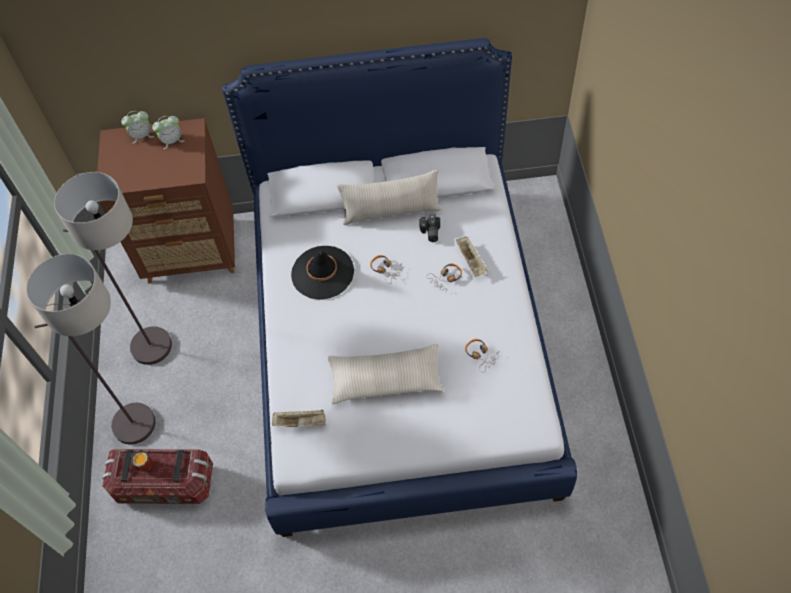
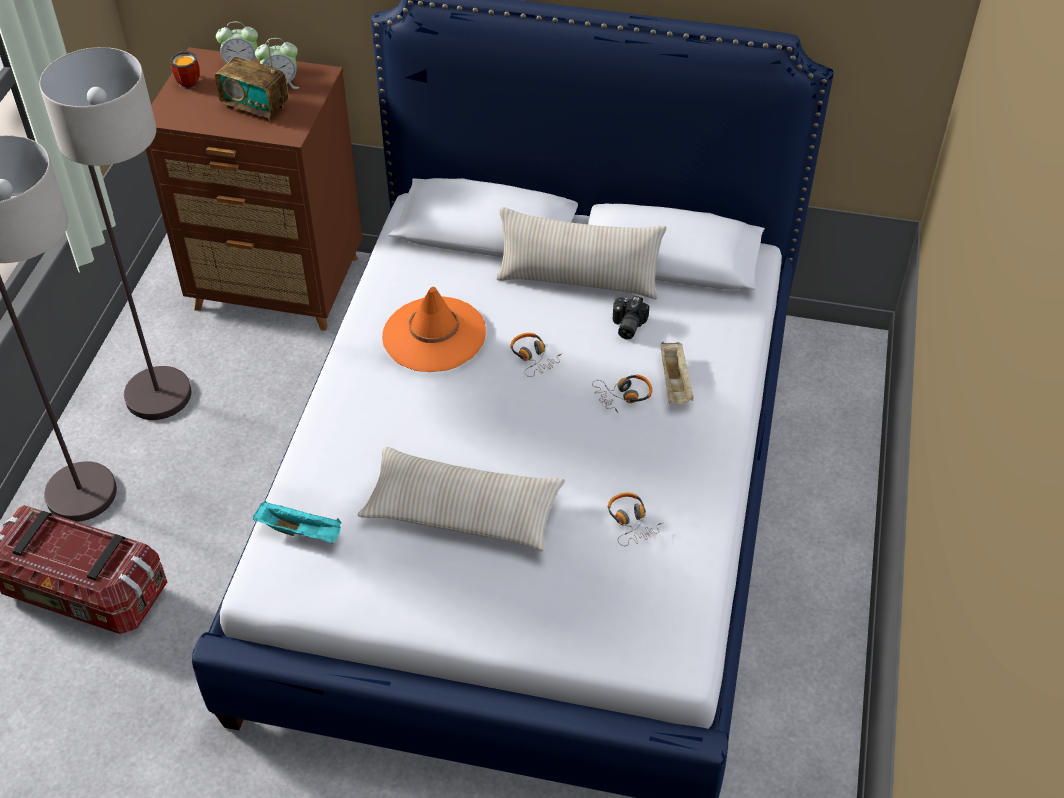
camera: 15 degrees right, 10 degrees down
(143, 463) = (57, 539): mug -> mug (188, 81)
(164, 162) = (255, 107): none -> radio
(301, 422) = (301, 531): beige tray -> turquoise tray
(322, 273) = (434, 335): black hat -> orange hat

